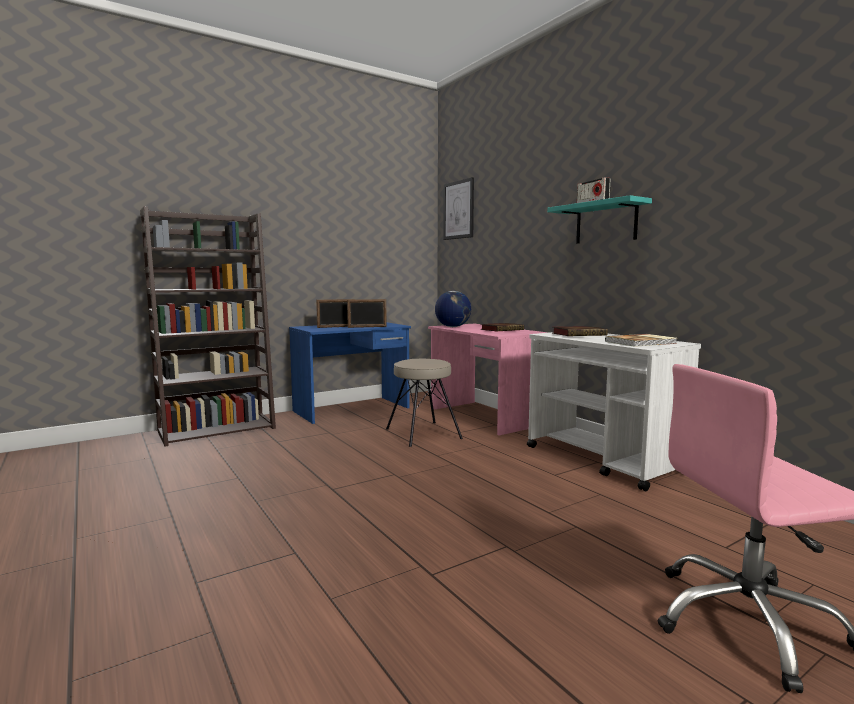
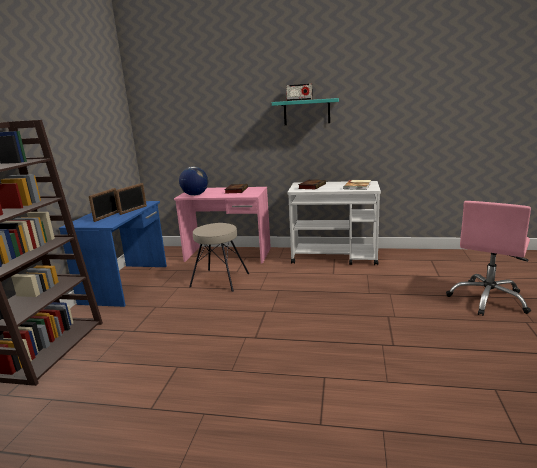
camera: 45 degrees left, 10 degrees up
(458, 210) = (157, 96): picture -> none

